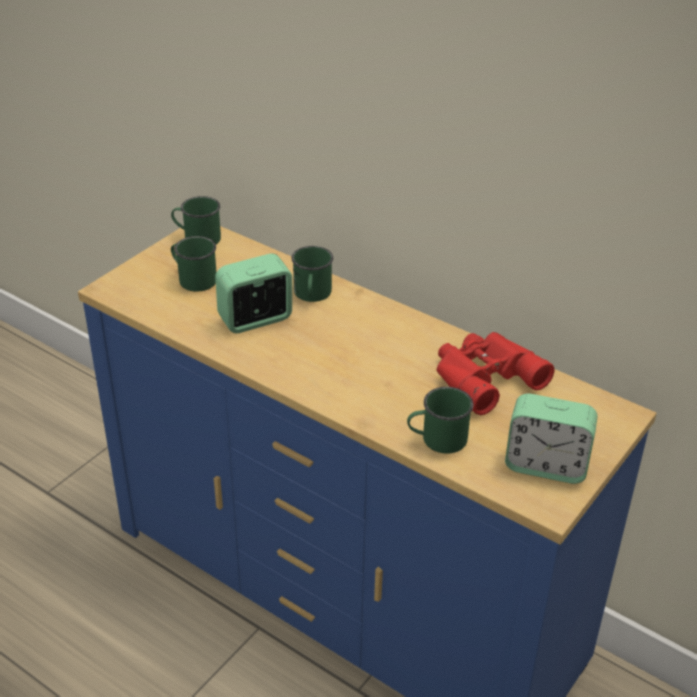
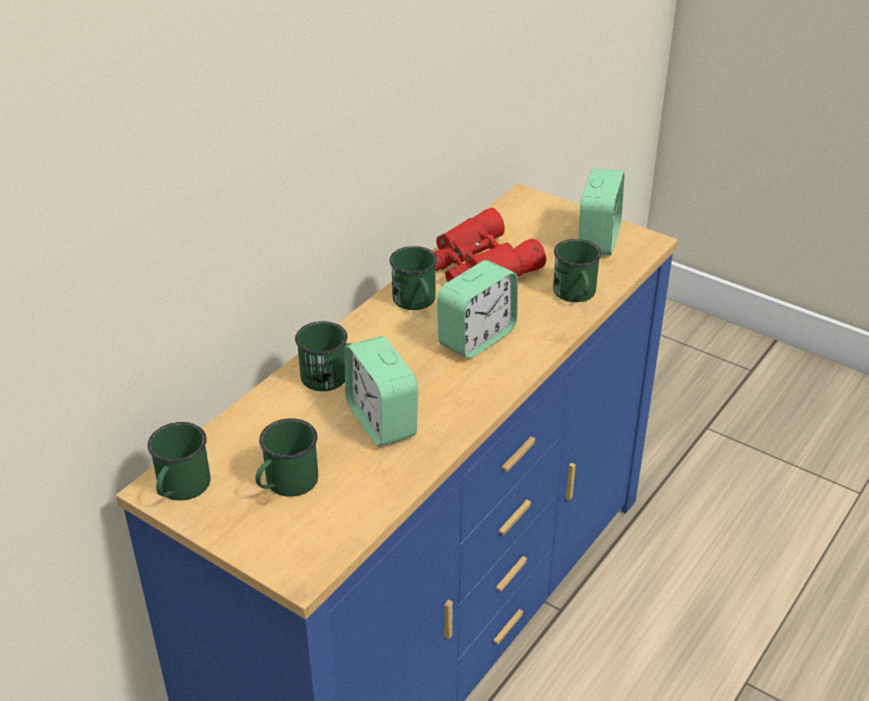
camera: 90 degrees left, 0 degrees up
(363, 371) = (476, 338): none -> alarm clock
(417, 338) = (416, 302): none -> green mug

